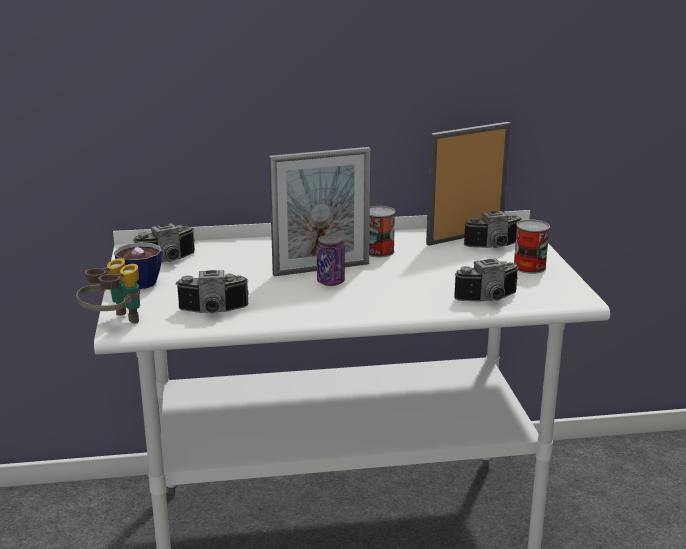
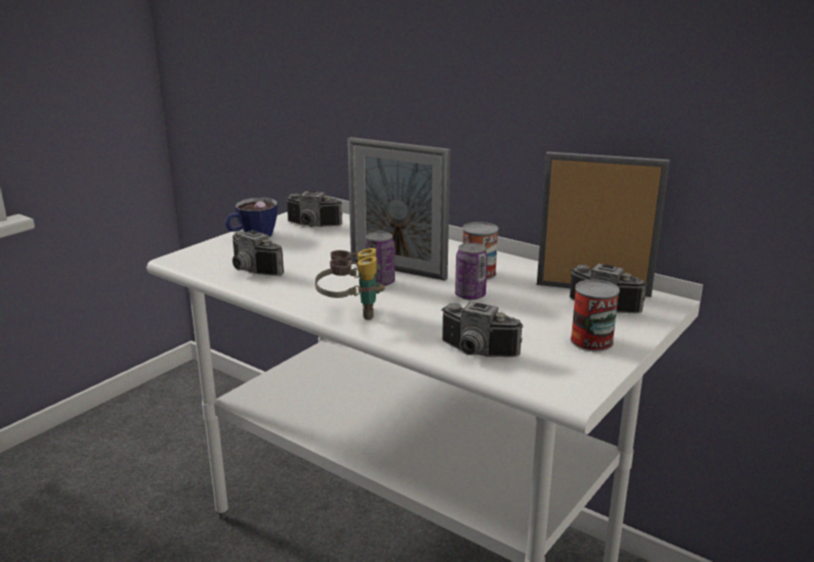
camera: 45 degrees right, 0 degrees up
(114, 324) = (181, 255): binoculars -> binoculars (351, 313)
(407, 267) = (470, 295): none -> can

